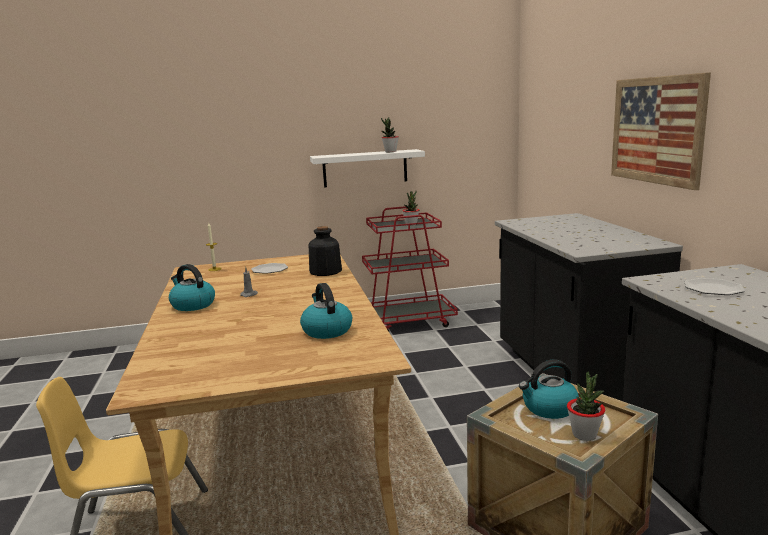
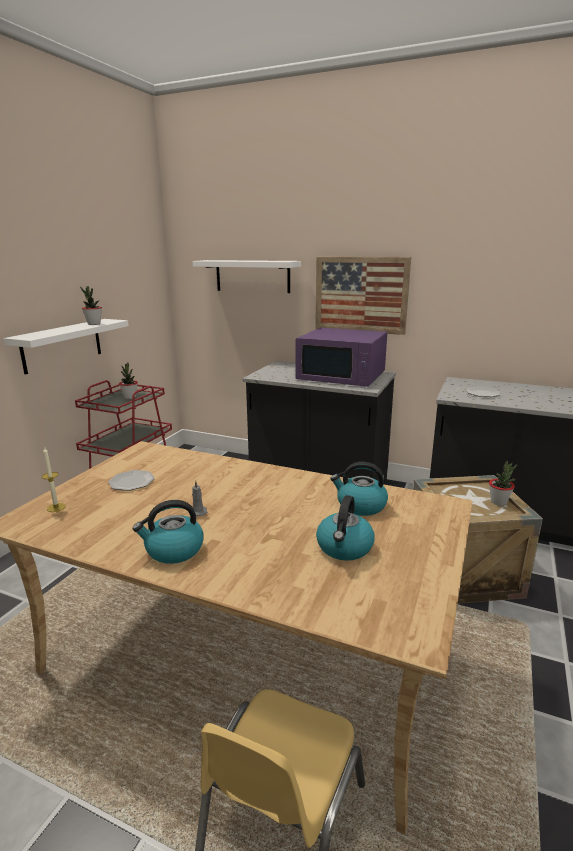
camera: 55 degrees left, 5 degrees up
(325, 271) = (196, 462): bottle -> none
(549, 408) = (458, 497): kettle -> kettle (344, 548)
(569, 108) = (252, 276): none -> white shelf
(595, 236) = (342, 376): none -> purple microwave

